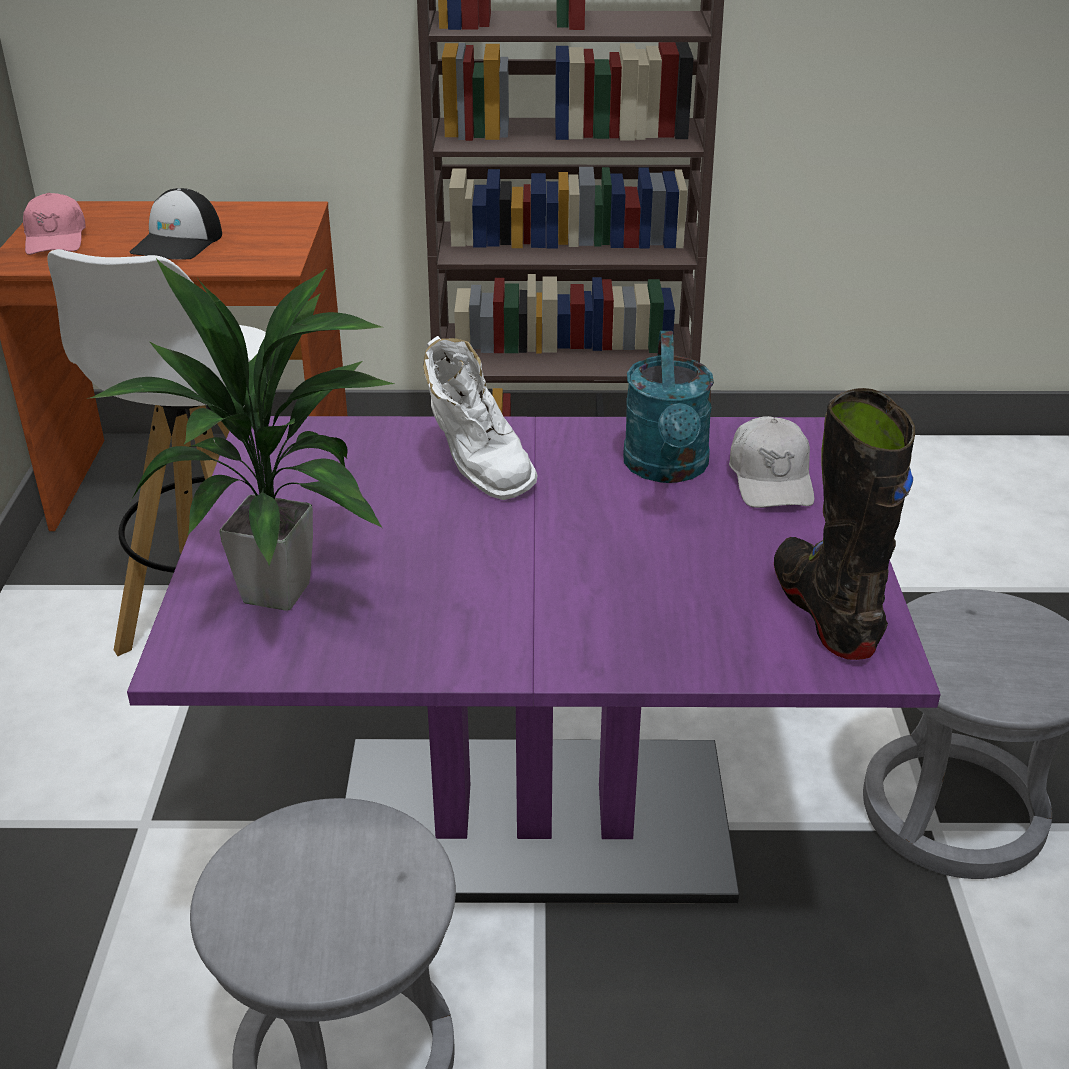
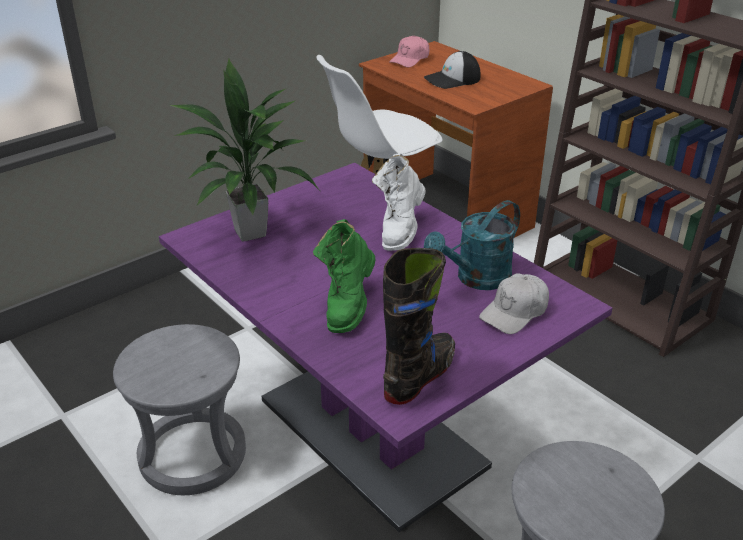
camera: 50 degrees right, 0 degrees up
(598, 593) = (348, 306): none -> green boot

